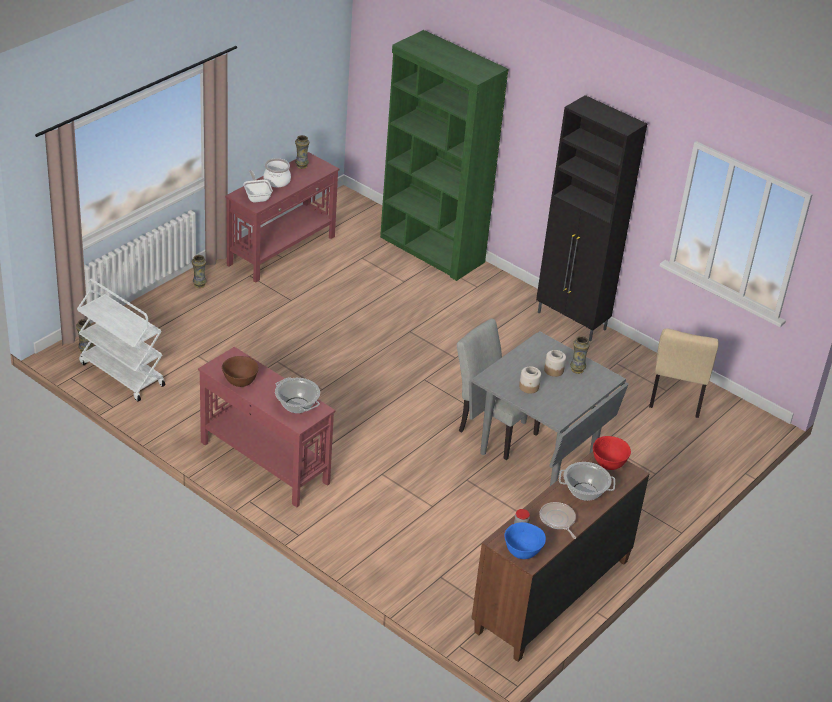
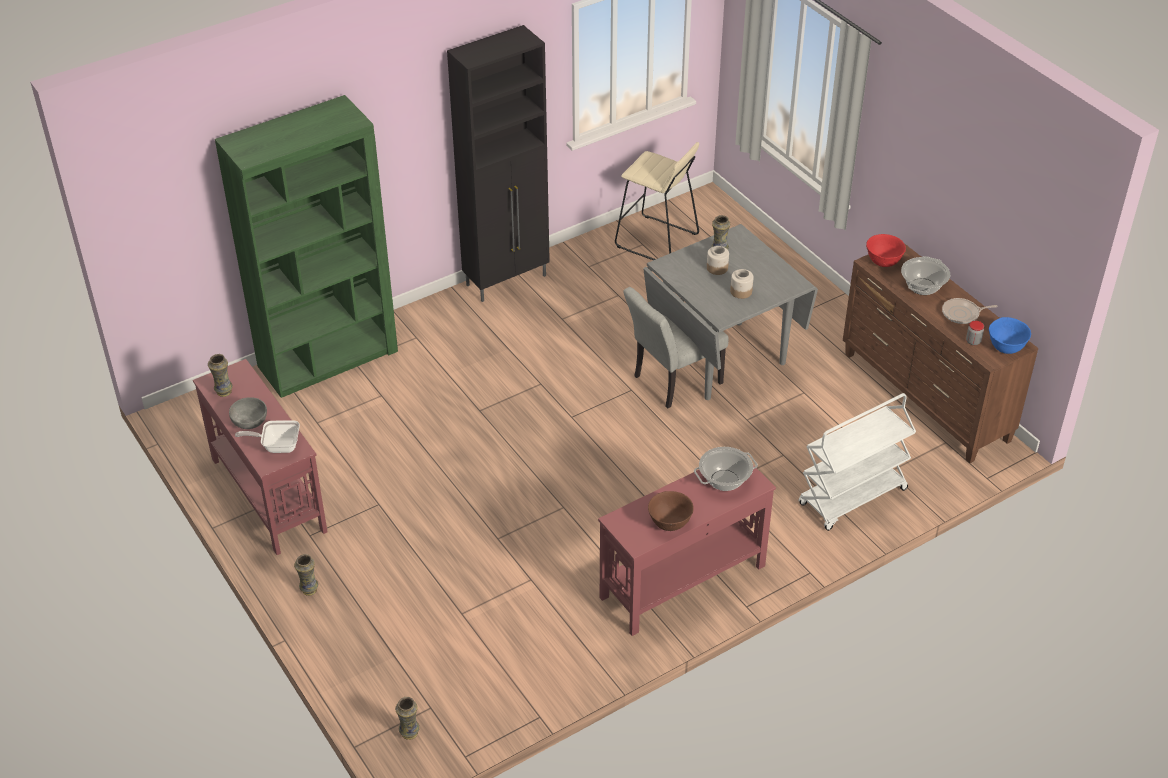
camera: 70 degrees left, 5 degrees up
(121, 374) = (474, 699): white cart -> white cart (852, 498)
(277, 181) = (250, 421): cooking pot -> grey bowl
(676, 398) = (657, 241): beige chair -> beige stool

